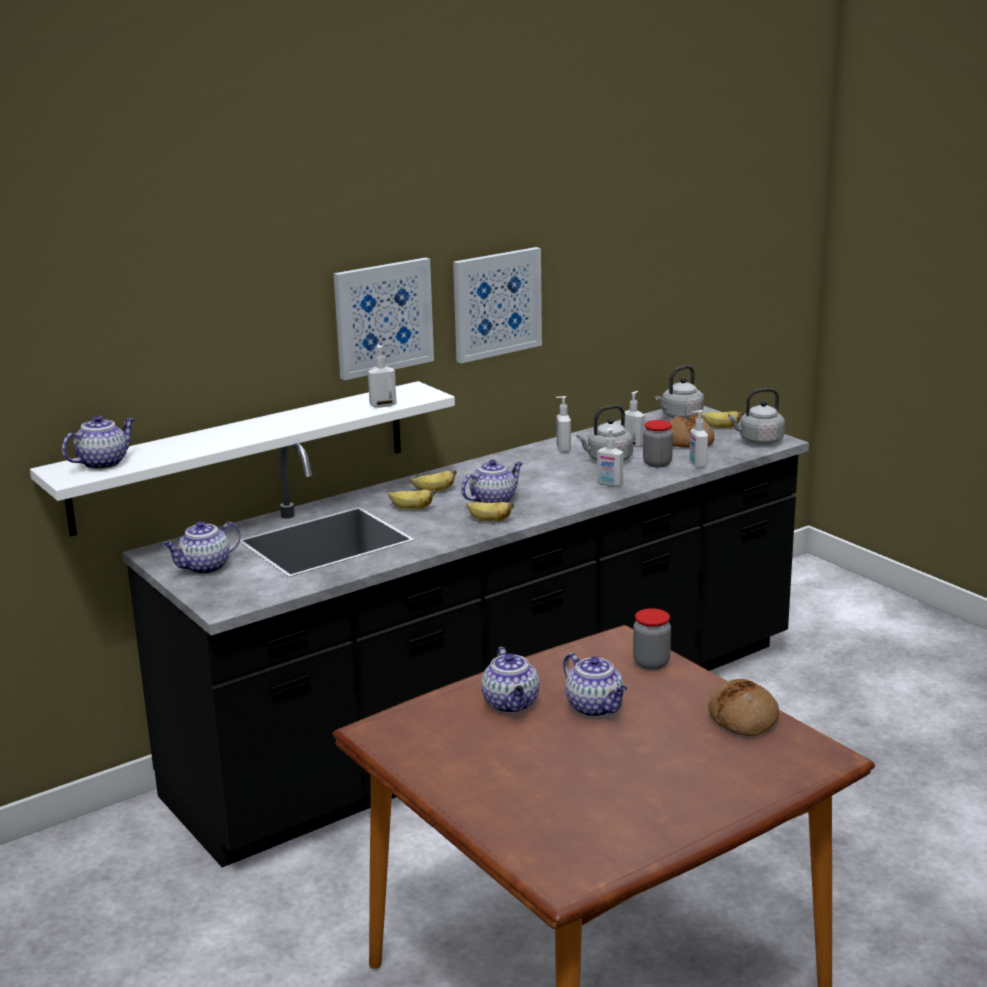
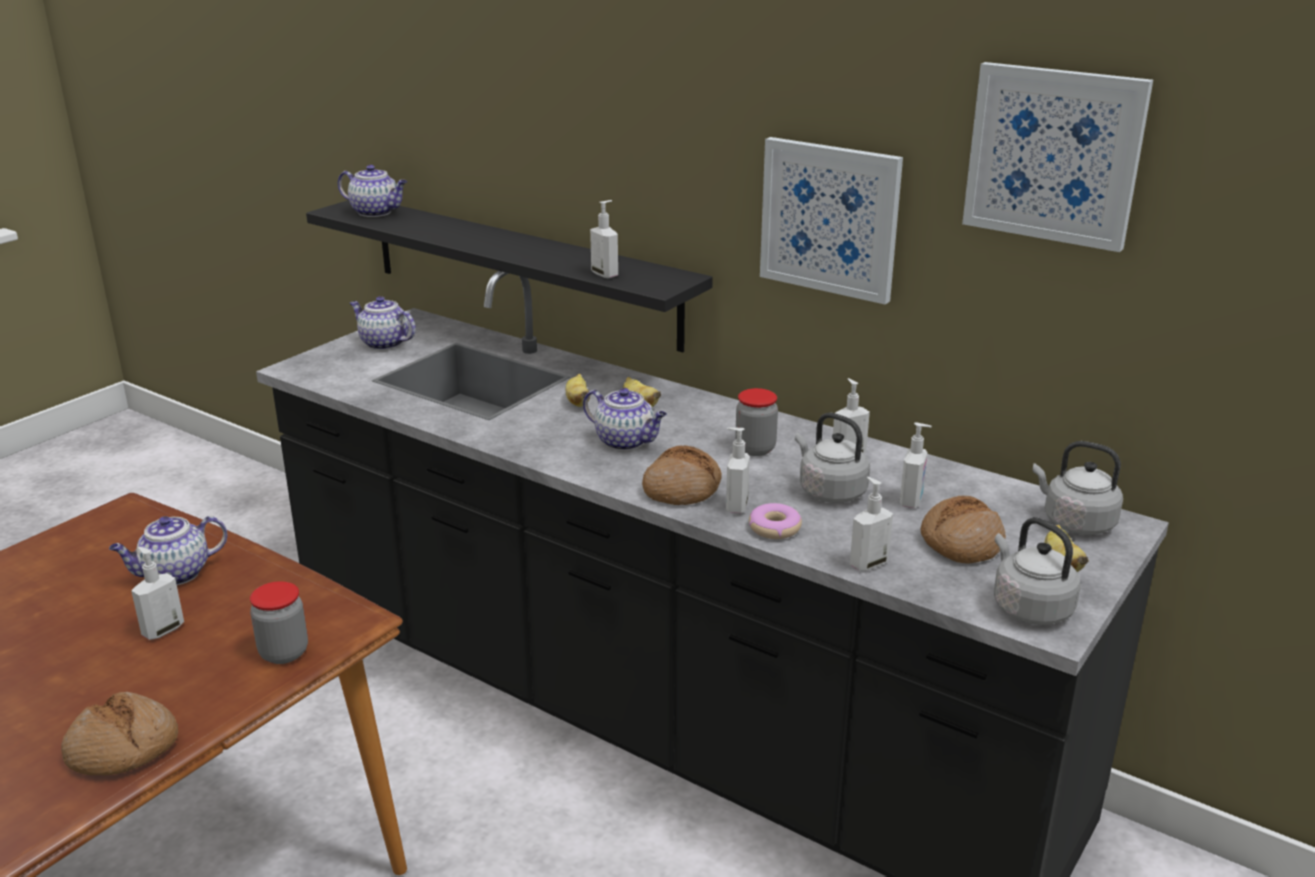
camera: 70 degrees right, 5 degrees up
(242, 456) = (521, 271): white shelf -> black shelf
(383, 317) = (674, 178): picture -> picture (1054, 155)
(489, 520) = (562, 449): banana -> none
(576, 494) = (682, 488): none -> bread
(596, 708) = (162, 630): teapot -> soap dispenser
(644, 479) = (774, 528): none -> donut
(657, 463) = (846, 530): jar -> jar (755, 449)

